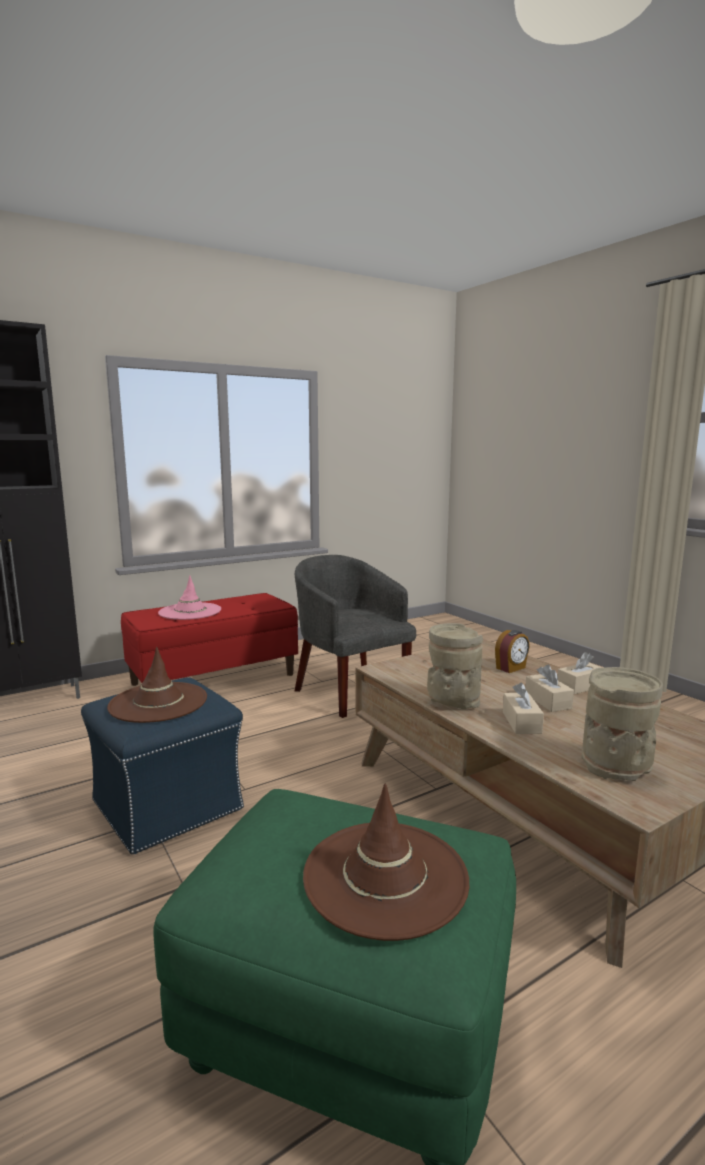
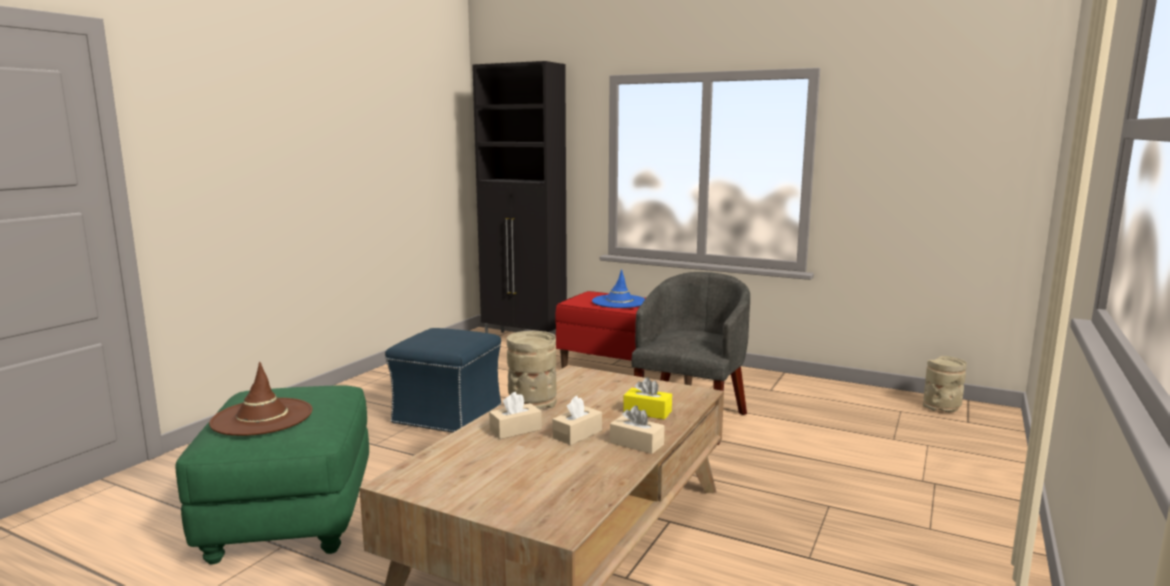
camera: 60 degrees right, 0 degrees up
(158, 702) = (440, 337): brown hat -> none
(190, 611) = (619, 302): pink hat -> blue hat
(511, 668) = (647, 412): alarm clock -> yellow tissue box
(617, 766) = (460, 470): beige vase -> beige vase (942, 408)

